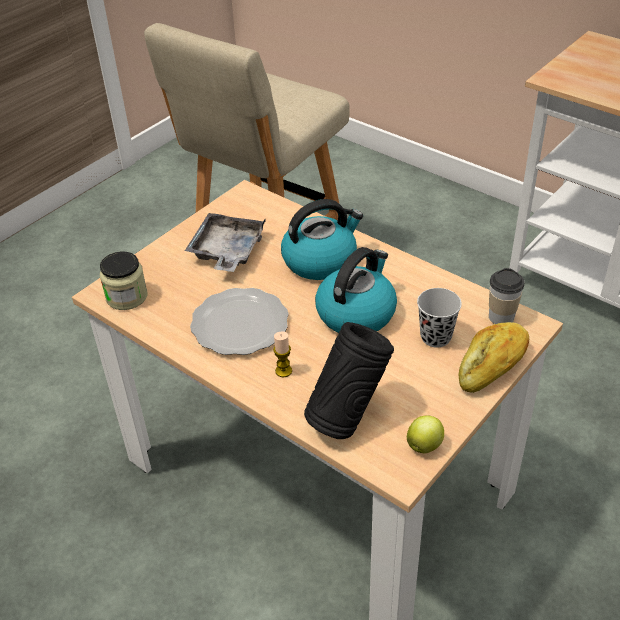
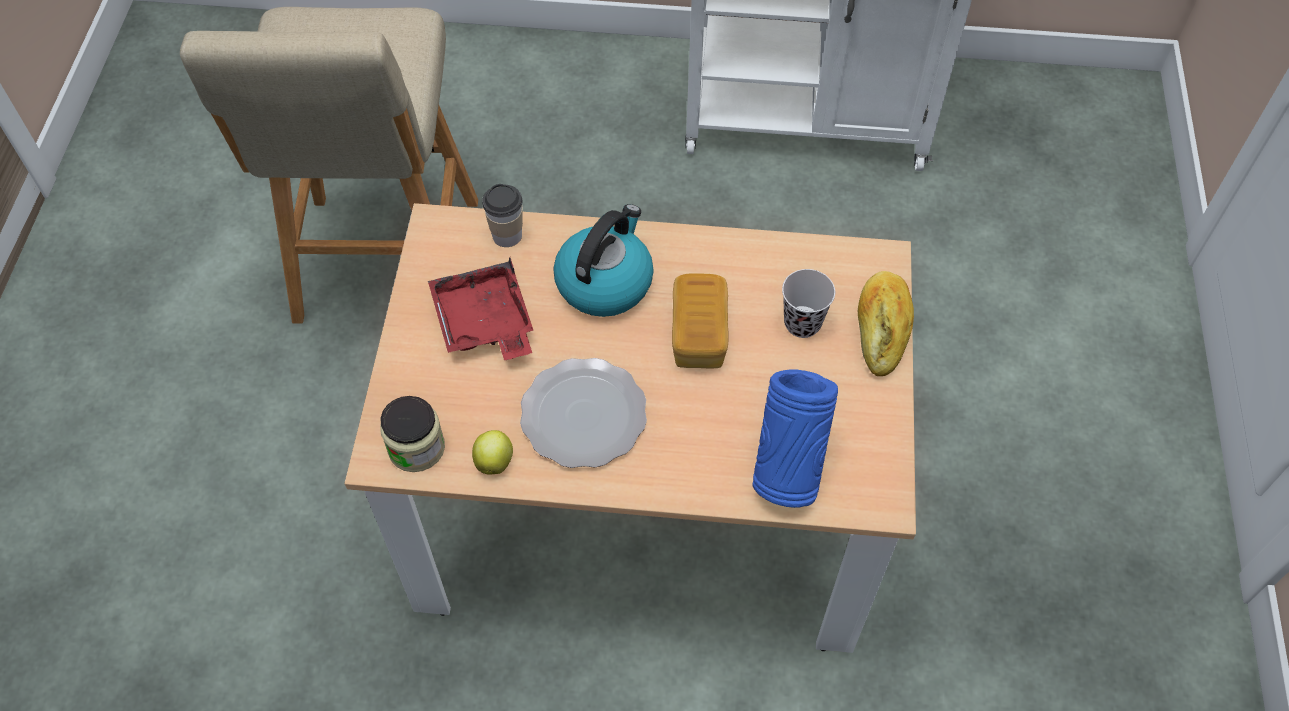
camera: 35 degrees left, 15 degrees up
(227, 251) = (484, 322): grey tray -> red tray
(283, 371) = (679, 449): candle -> none
(347, 417) = (787, 469): black vase -> blue vase
(356, 313) = (699, 334): kettle -> bread
(424, 445) = (883, 459): apple -> apple (494, 461)
(501, 317) = (848, 264): cup -> cup (507, 235)

